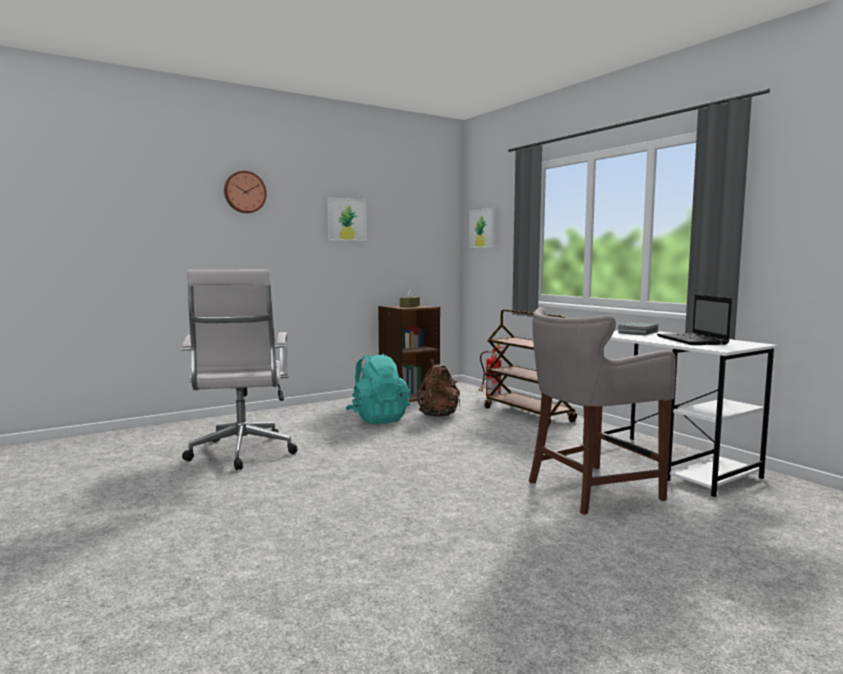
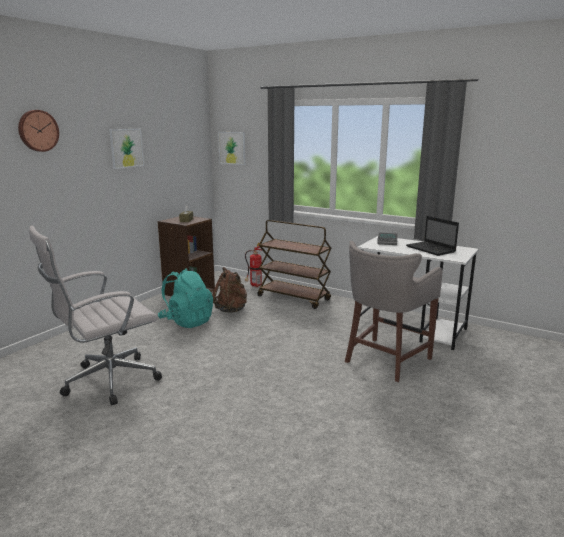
camera: 25 degrees left, 10 degrees up
(241, 454) = (107, 381): white office chair -> white office chair turned 90 degrees clockwise

